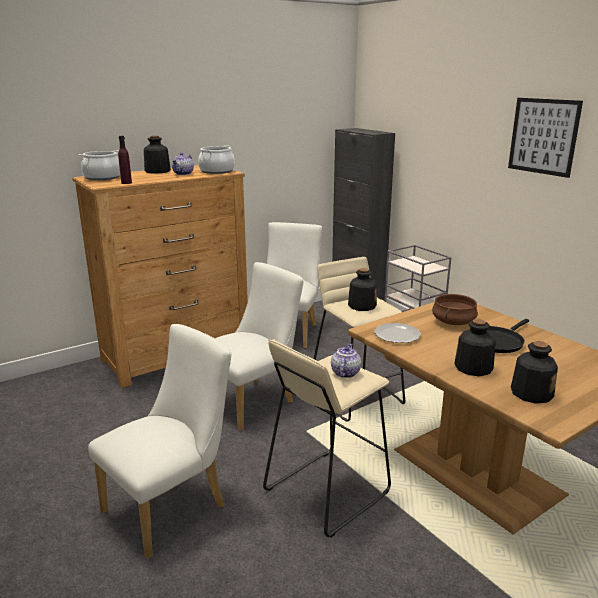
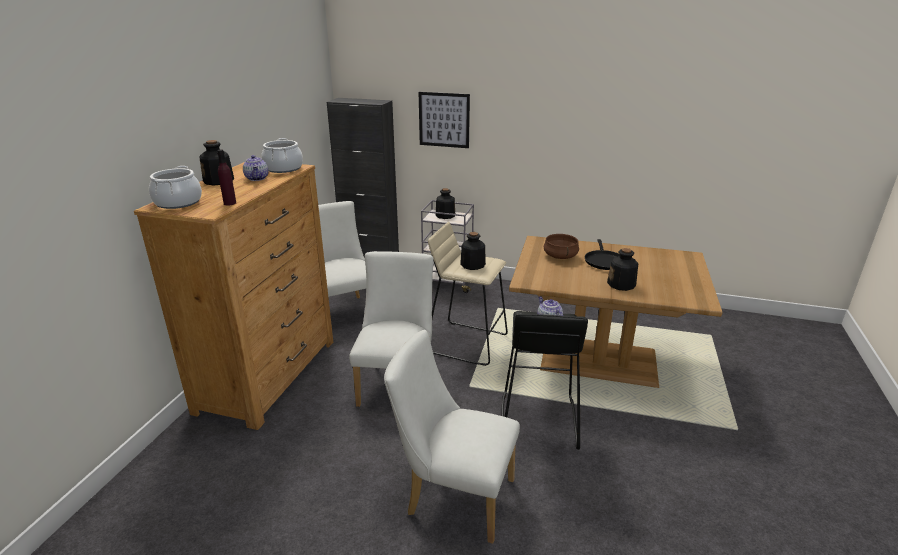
camera: 40 degrees left, 5 degrees up
(172, 505) = (453, 495): white chair -> white chair turned 75 degrees counterclockwise
(326, 491) = (537, 421): beige stool -> black stool
(397, 335) = (547, 279): plate -> none
(531, 393) = (670, 288): bottle -> bottle (445, 215)
(543, 136) = (549, 96): picture -> picture (444, 120)

